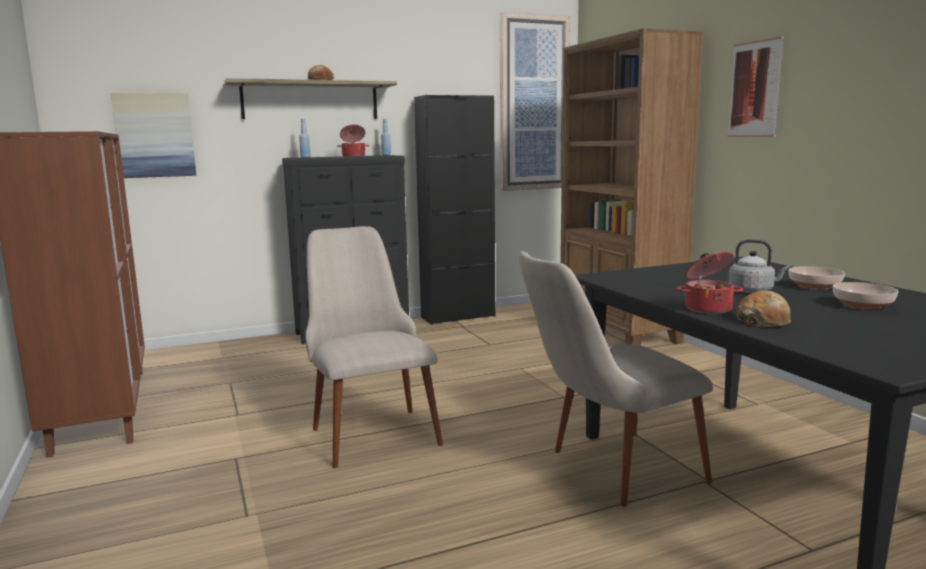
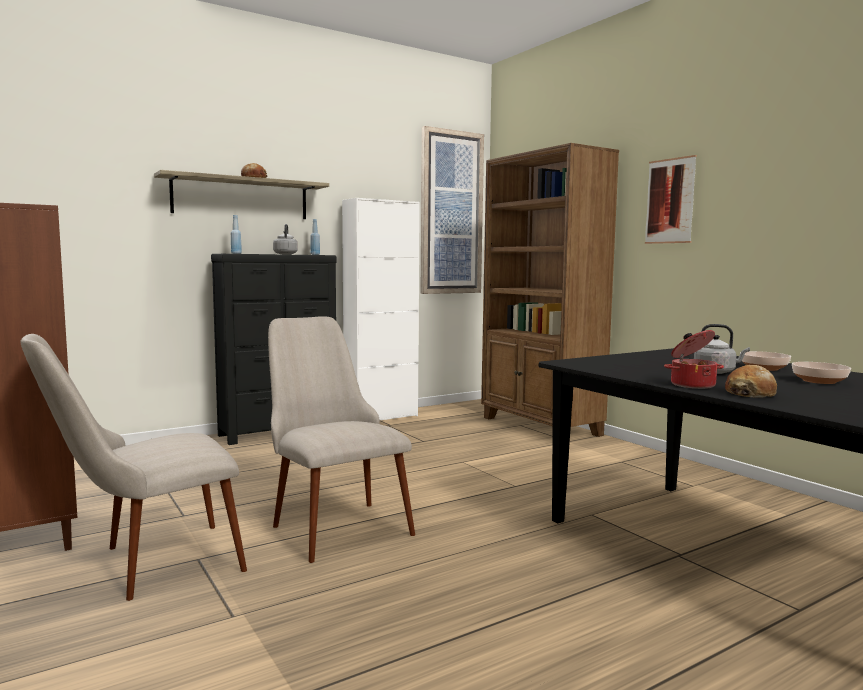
camera: 10 degrees left, 5 degrees down
(155, 135) = (77, 225): picture -> none
(354, 156) = (285, 254): cooking pot -> grey kettle
(458, 317) = (381, 417): black cabinet -> white cabinet
(607, 471) = (585, 551): beige chair -> beige chair (146, 565)

